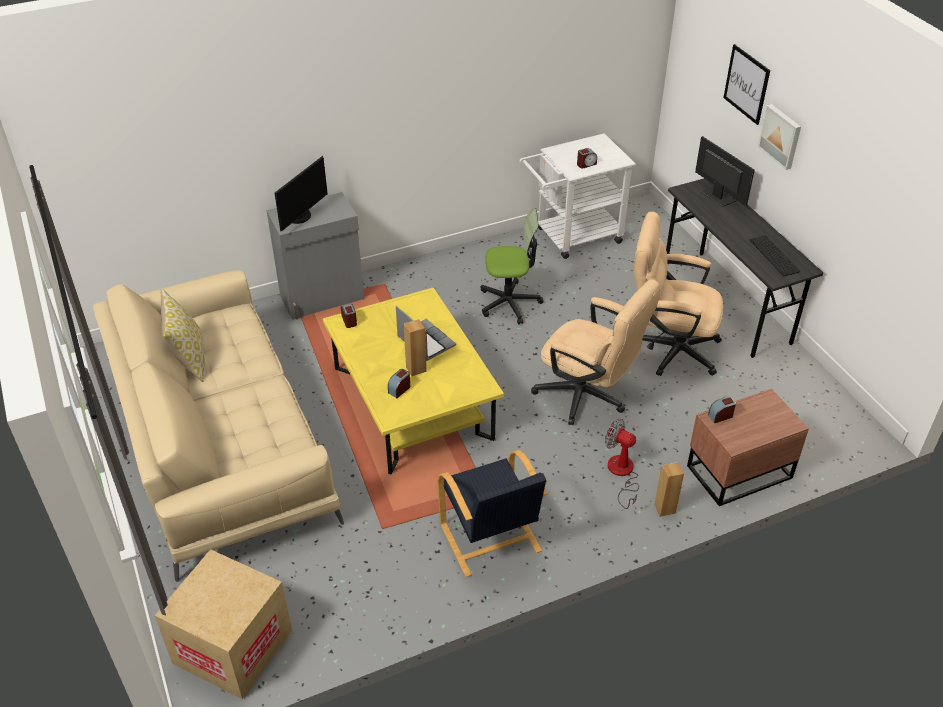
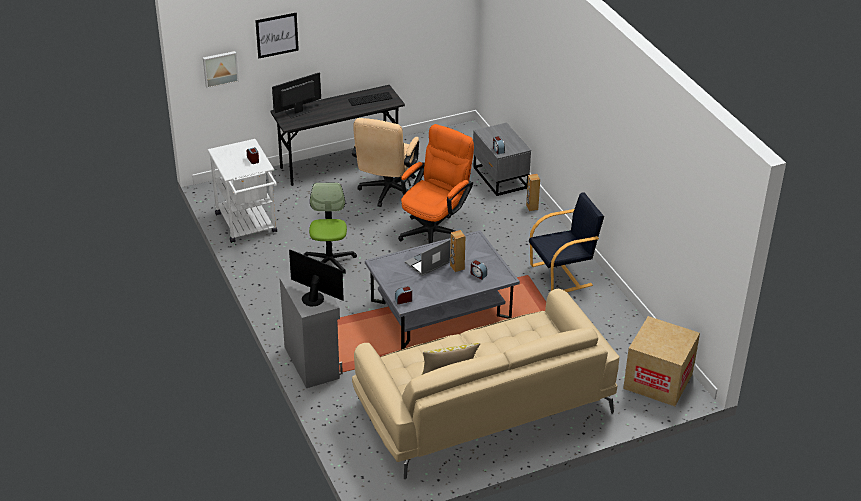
camera: 90 degrees left, 5 degrees down
(412, 403) = (440, 309): yellow coffee table -> grey coffee table
(588, 397) = (435, 230): beige office chair -> orange office chair
(622, 474) = (504, 221): fan -> none
(737, 471) = (499, 178): brown nightstand -> grey nightstand
(781, 136) = (321, 41): picture -> picture (220, 68)

